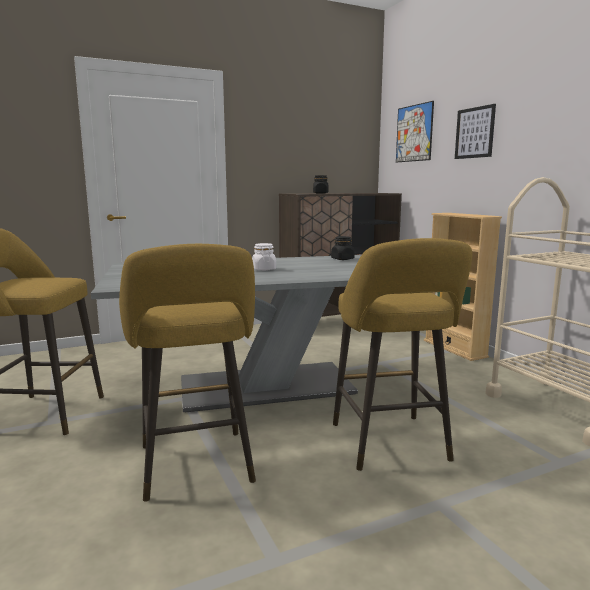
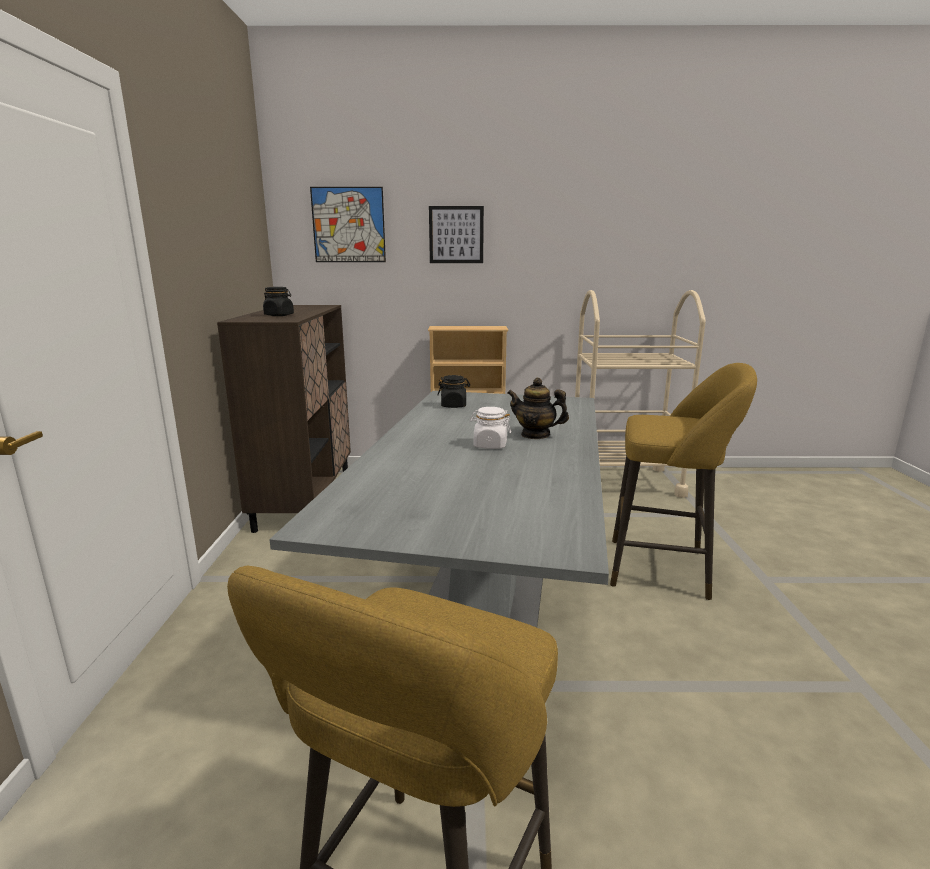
camera: 65 degrees left, 5 degrees up
(196, 468) = (694, 709): yellow stool -> none
(300, 273) = (535, 435): none -> teapot

